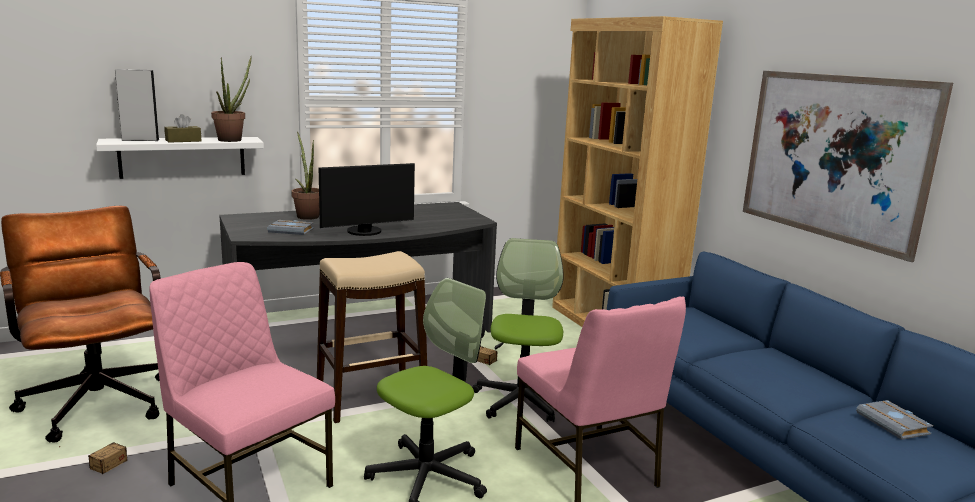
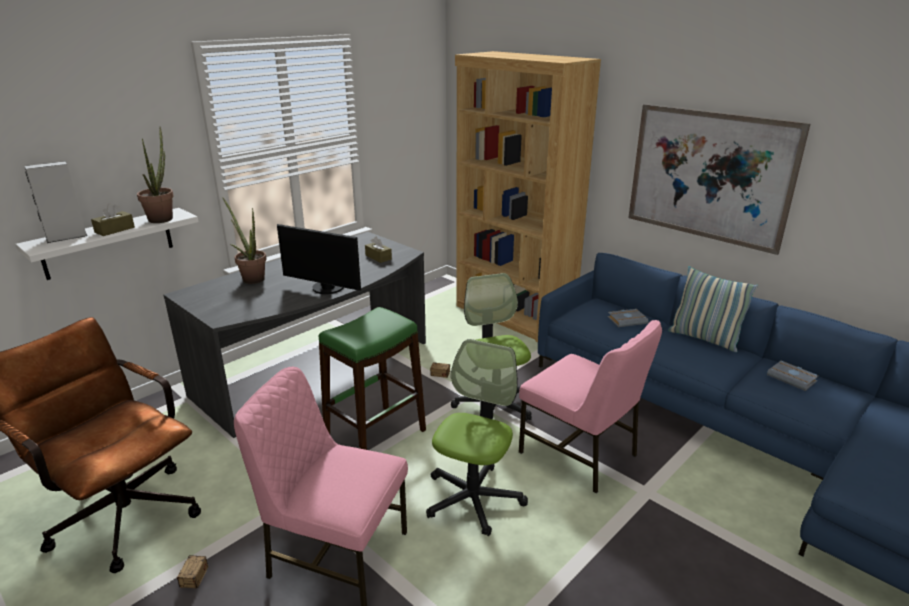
camera: 20 degrees left, 10 degrees up
(292, 231) = (257, 301): grey book -> grey book (627, 320)
(366, 232) = (326, 289): monitor -> monitor turned 75 degrees clockwise
(371, 398) = (375, 437): beige stool -> green stool
(445, 219) = (378, 257): none -> brown tissue box
(800, 365) = (704, 338): none -> pillow

